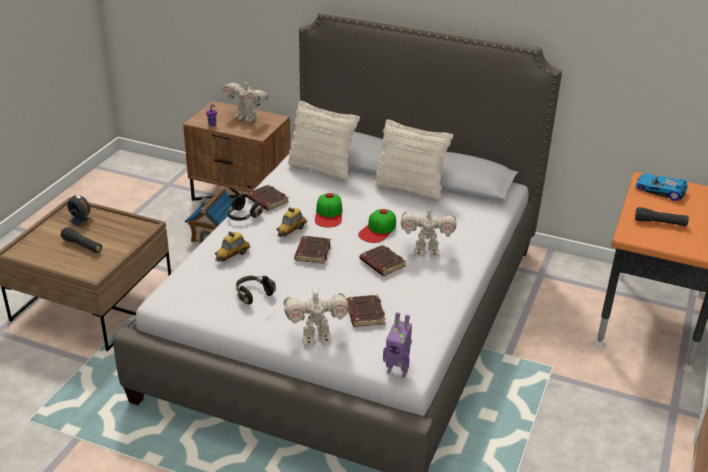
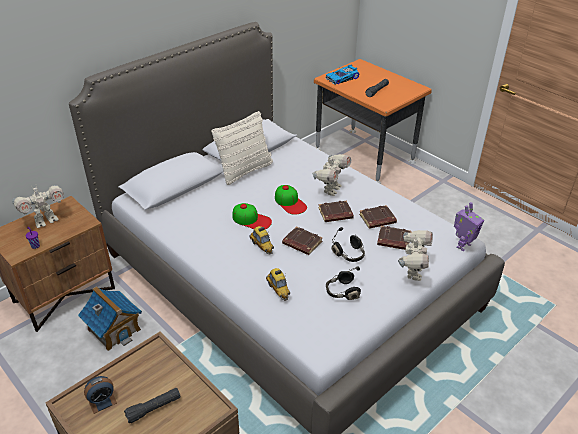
camera: 65 degrees left, 5 degrees up
(243, 216) = (218, 268): black headphones -> black headphones (349, 254)
(267, 201) = (203, 248): brown book -> brown book (377, 220)
(322, 169) = (178, 204): beige pillow -> none

